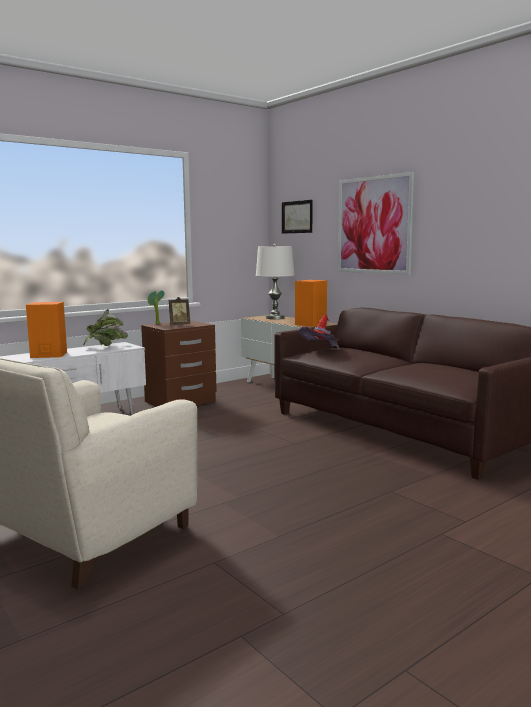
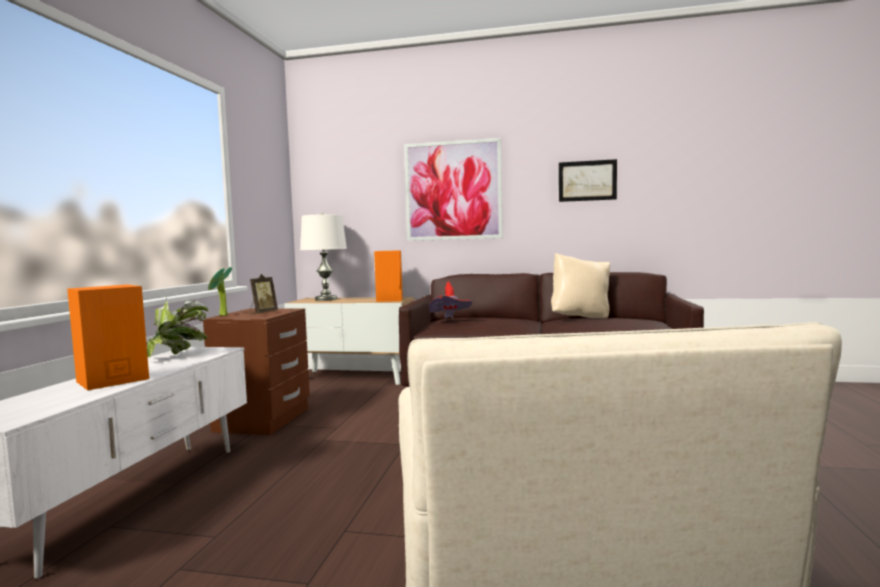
camera: 40 degrees left, 5 degrees down
(297, 217) = (340, 183): picture -> picture (587, 180)
(432, 364) = (581, 318): none -> beige pillow

